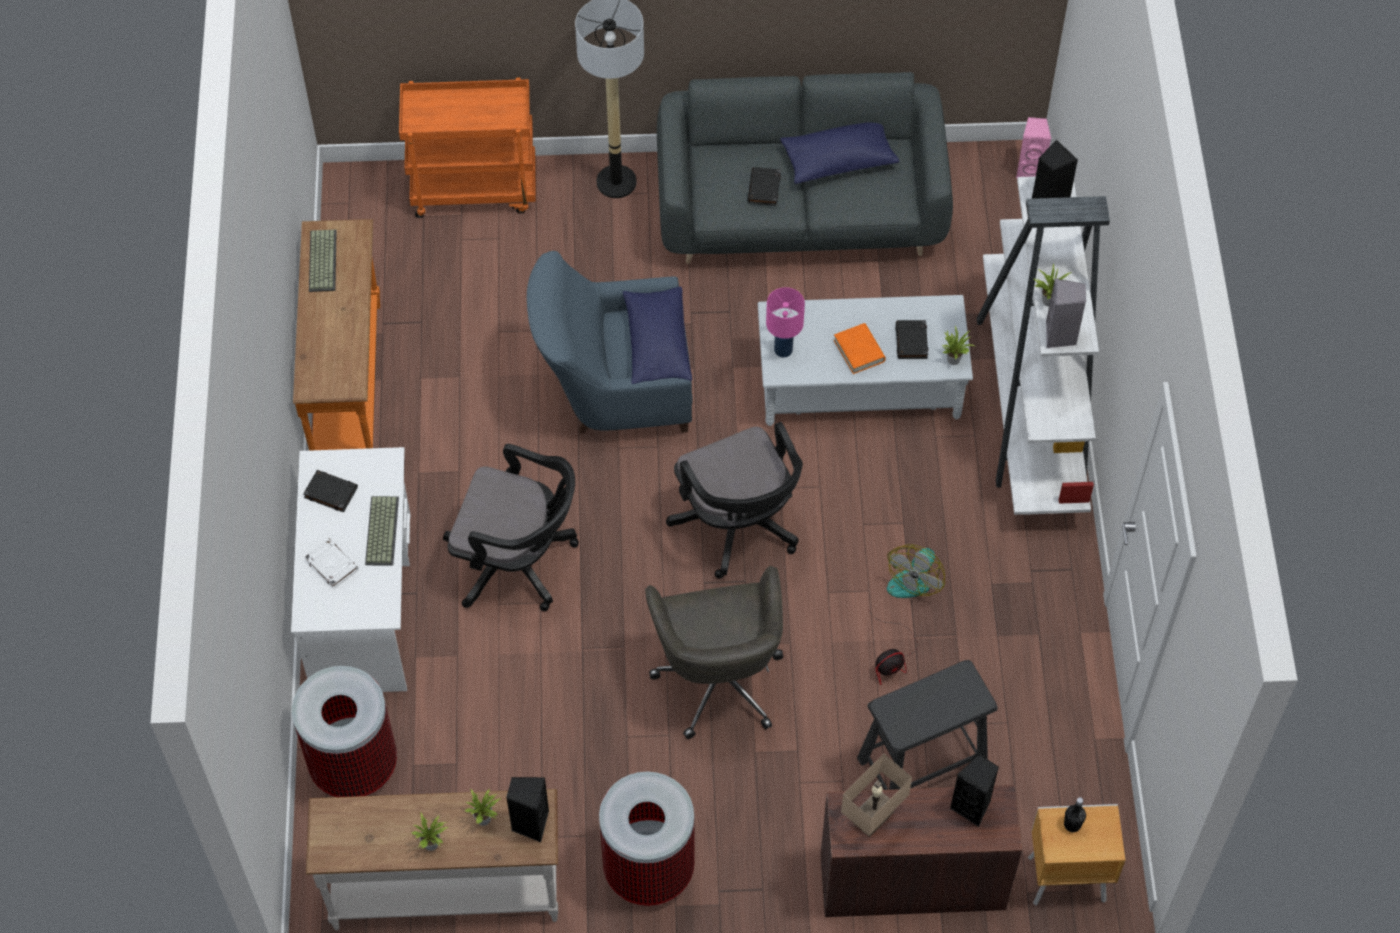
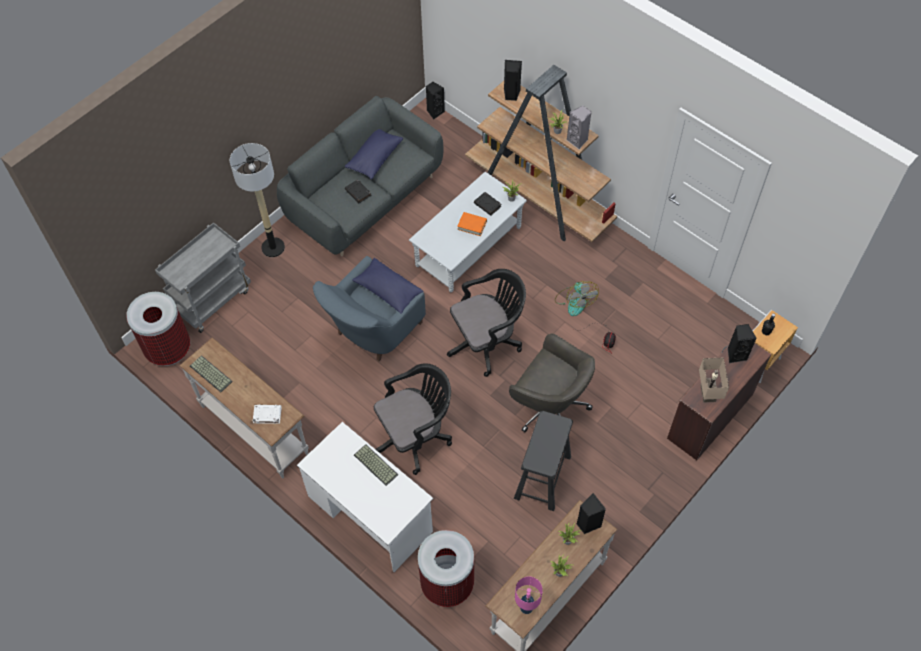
camera: 45 degrees left, 0 degrees up
(330, 493) = (333, 470): black book -> none
(331, 565) = (371, 500): white book -> white book (267, 415)
(350, 387) = (255, 429): orange console table -> white console table
(475, 189) = (213, 299): orange cart -> grey cart
(649, 869) = (613, 507): trash can -> trash can (168, 349)
(739, 527) = (487, 341): black office chair -> black office chair turned 45 degrees counterclockwise
(783, 350) = (442, 250): pink table lamp -> pink table lamp (526, 608)
(923, 765) = (662, 369): black stool -> black stool (542, 477)
(1030, 169) = (435, 112): pink speaker -> black speaker
(1031, 403) = (539, 199): white bookcase -> brown bookcase

